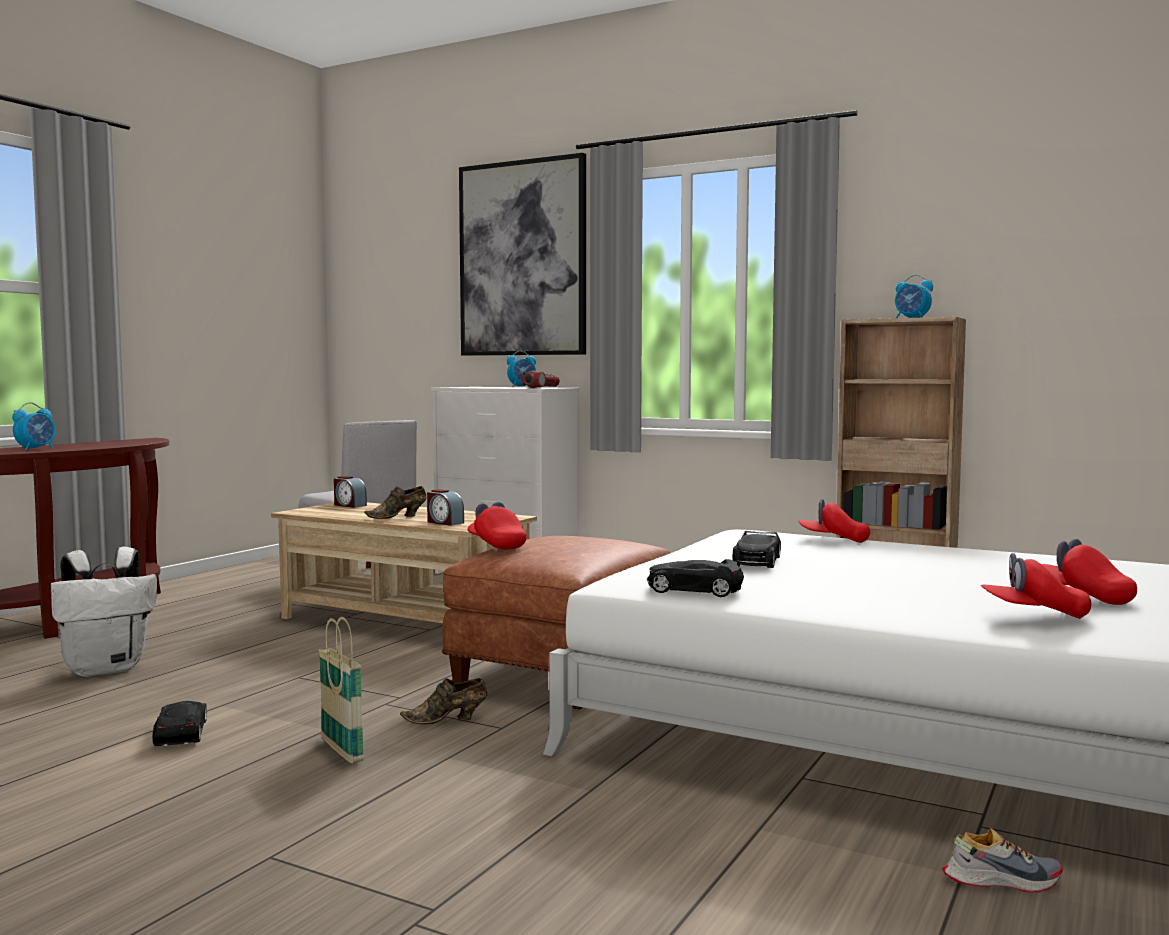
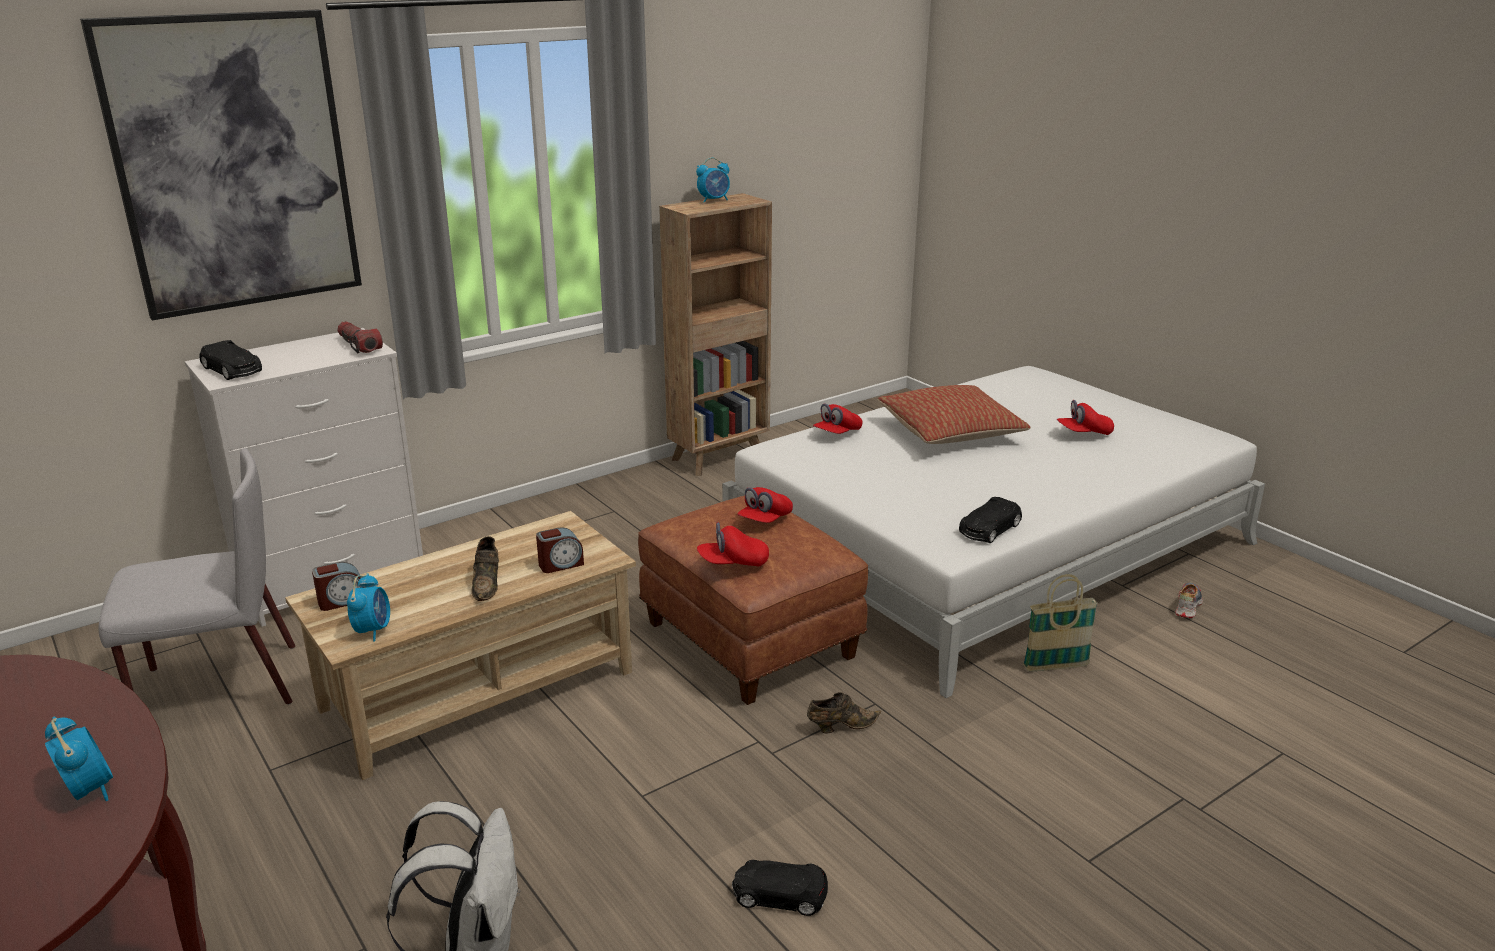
camera: 65 degrees left, 20 degrees up
(341, 751) = (885, 796): basket -> basket (1055, 667)
(447, 720) = (840, 726): brown shoe -> brown shoe turned 120 degrees counterclockwise
(522, 387) = (295, 347): alarm clock -> alarm clock (373, 630)
(756, 561) = (903, 482): black toy car -> black toy car (232, 370)
(932, 561) = (950, 432): none -> pillow
(1034, 614) = (1119, 460): red cap -> red cap (765, 520)

